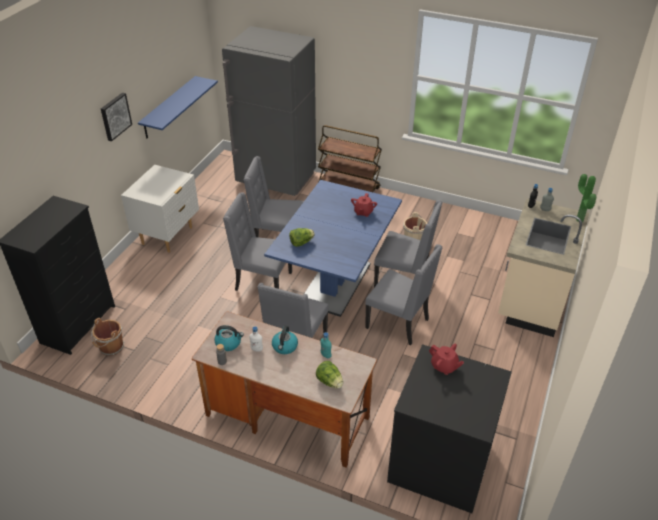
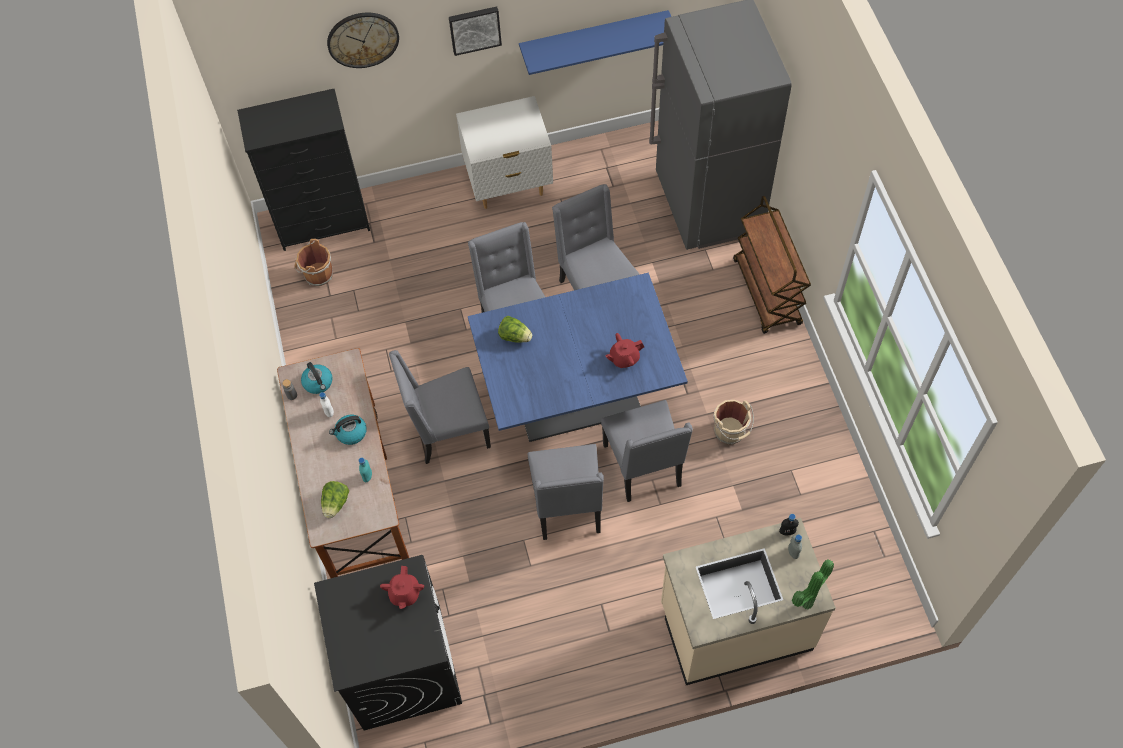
camera: 55 degrees right, 20 degrees up
(59, 143) = (363, 39): none -> wall clock

